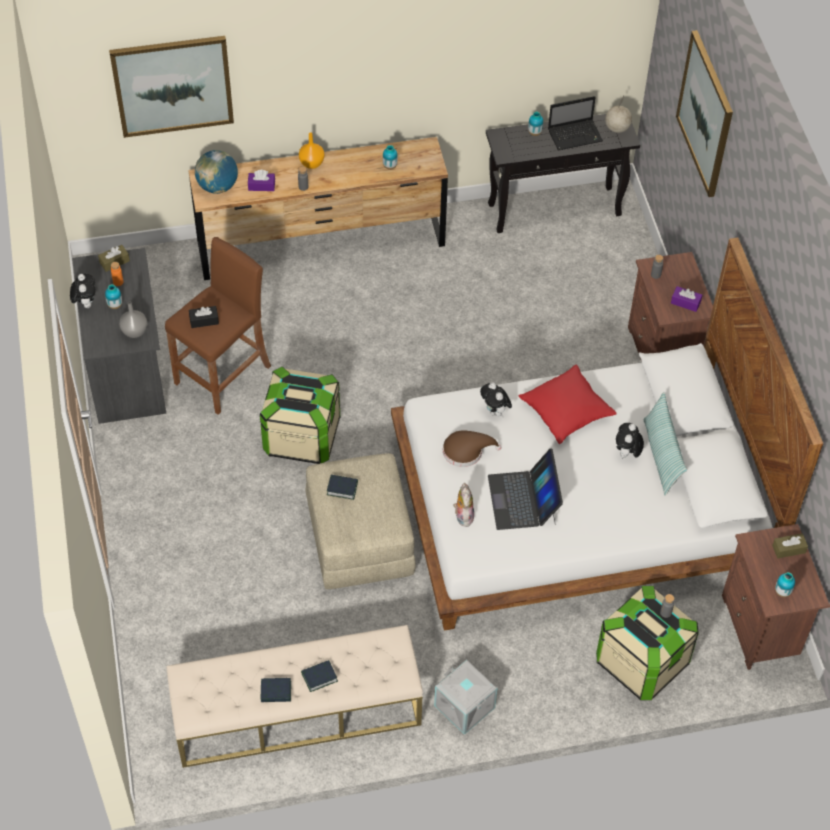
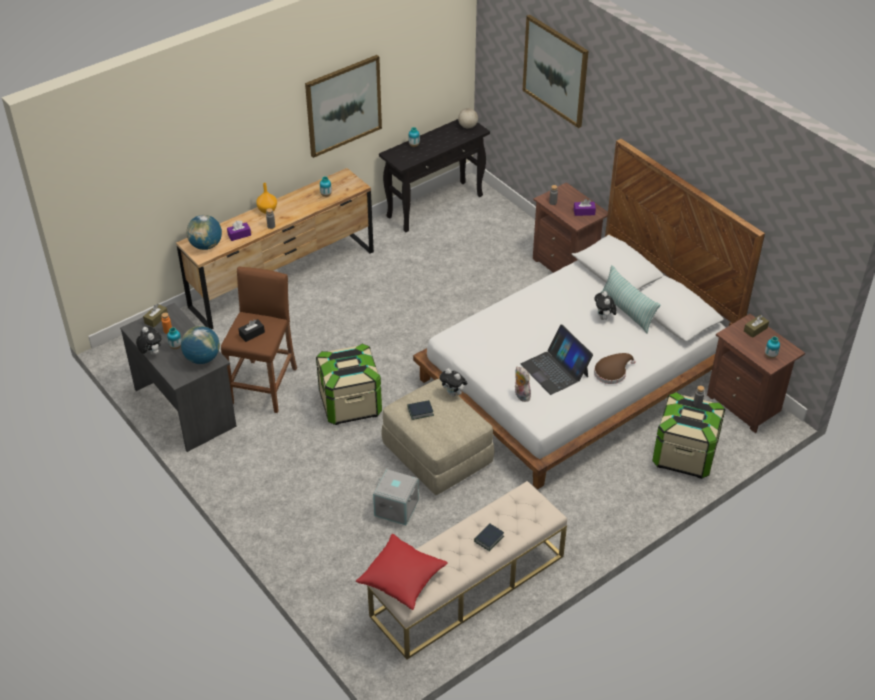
camera: 25 degrees left, 10 degrees down
(134, 331) = (202, 358): grey vase -> globe
(173, 85) = (157, 168): picture -> picture (343, 105)
(276, 692) = (464, 561): book -> none
(465, 706) = (586, 531): grey storage box -> grey storage box (397, 507)
(466, 451) = (495, 354): brown hat -> brown hat (612, 372)
(495, 412) = (497, 324): plush toy -> plush toy (453, 393)
(566, 411) = (546, 307): red pillow -> red pillow (402, 578)
(576, 135) = (443, 138): laptop -> none

